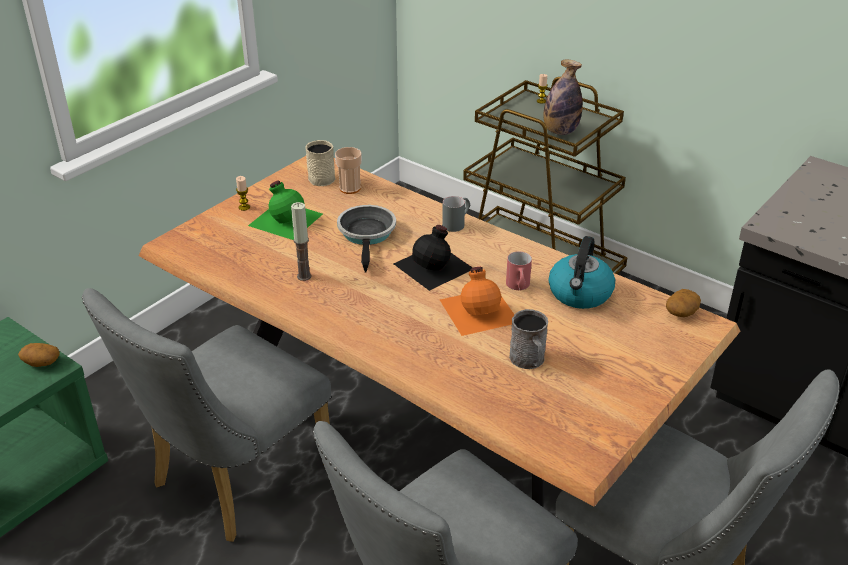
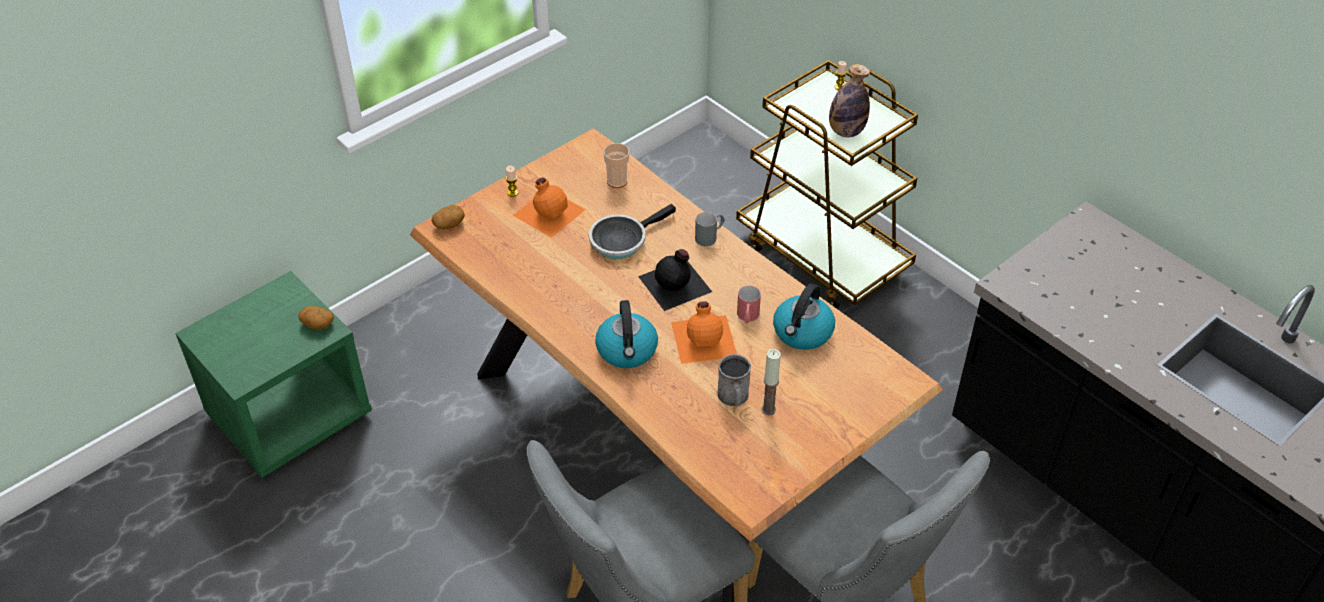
camera: 10 degrees right, 10 degrees up
(232, 482) = (480, 445): grey chair -> none
(285, 218) = (549, 211): green bottle -> orange bottle
(304, 276) = (554, 280): candle -> candle (768, 409)
(320, 177) = (591, 163): beige mug -> none
(367, 235) = (622, 240): frying pan -> frying pan turned 135 degrees counterclockwise
(399, 330) = (627, 351): none -> kettle
(681, 312) = (890, 365): potato -> potato (449, 224)

